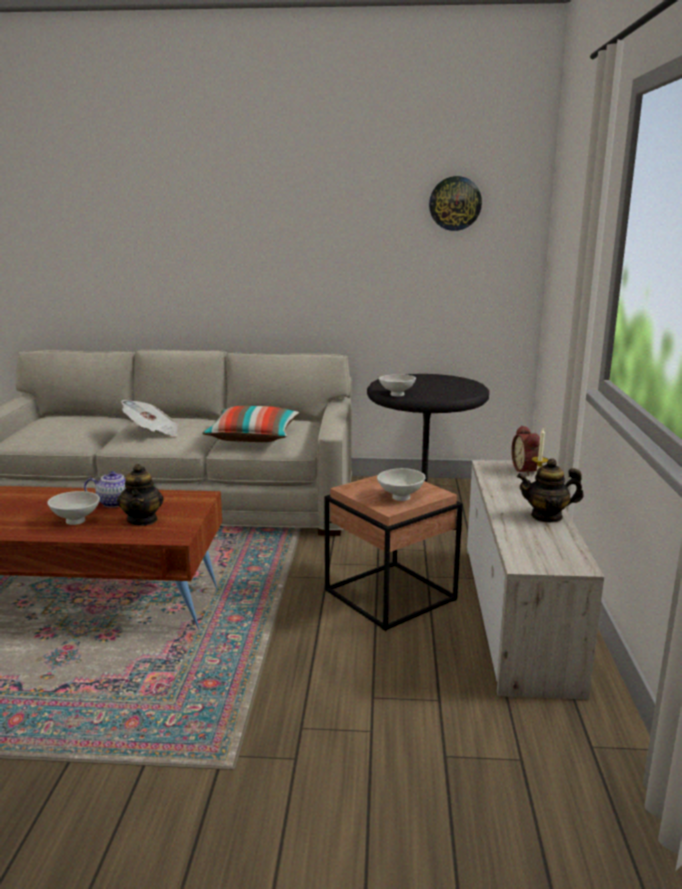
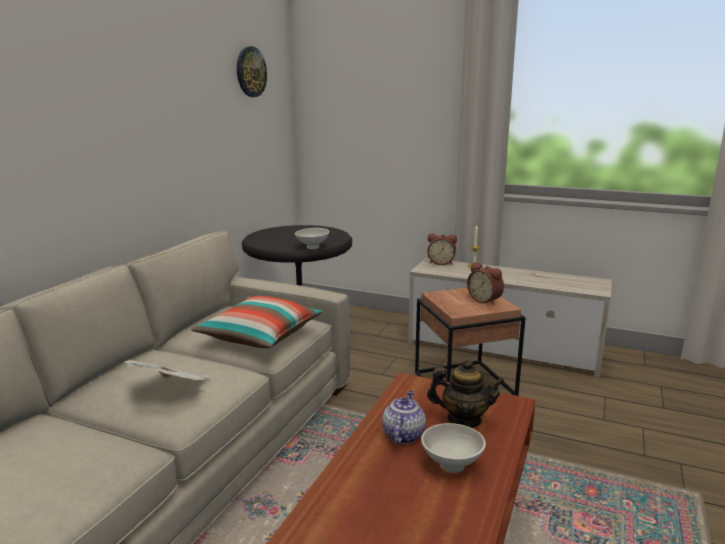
camera: 70 degrees left, 0 degrees up
(400, 498) = (485, 300): white bowl -> alarm clock
(547, 516) = (525, 273): teapot -> none

